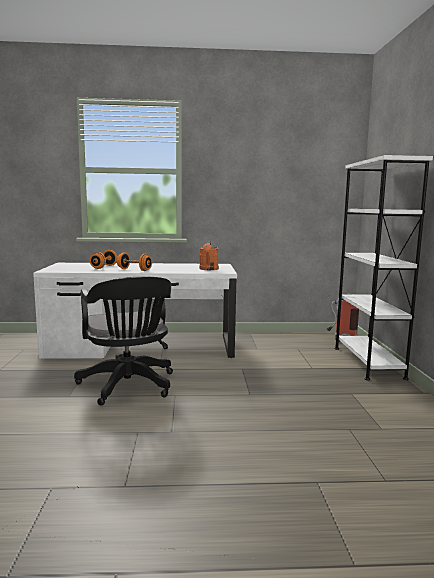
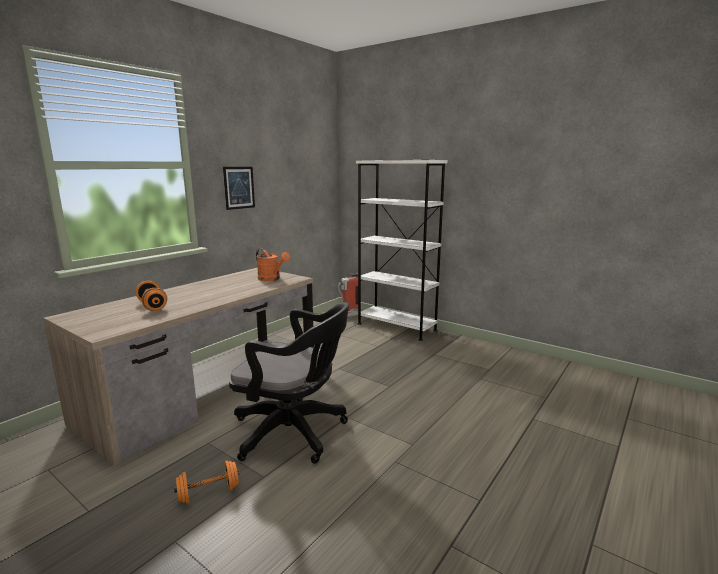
camera: 50 degrees left, 5 degrees up
(134, 270) = (206, 300): orange dumbbell -> orange dumbbell (208, 493)
(142, 347) = (207, 390): white desk -> brown desk
(228, 192) = (239, 187): none -> picture

